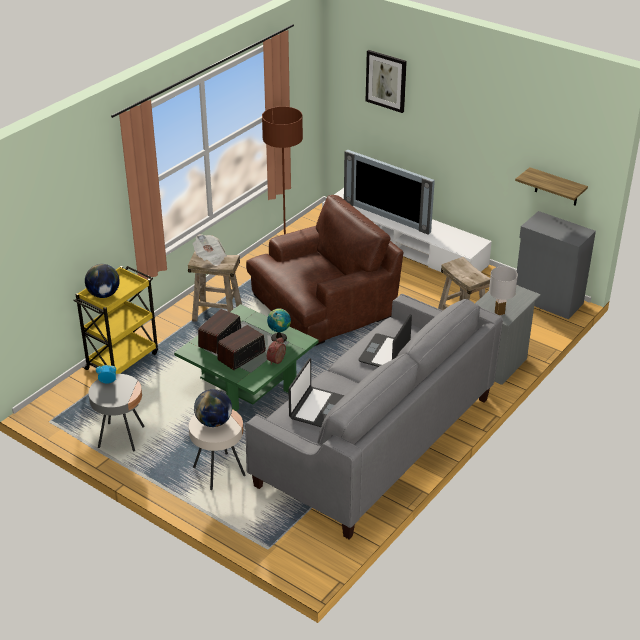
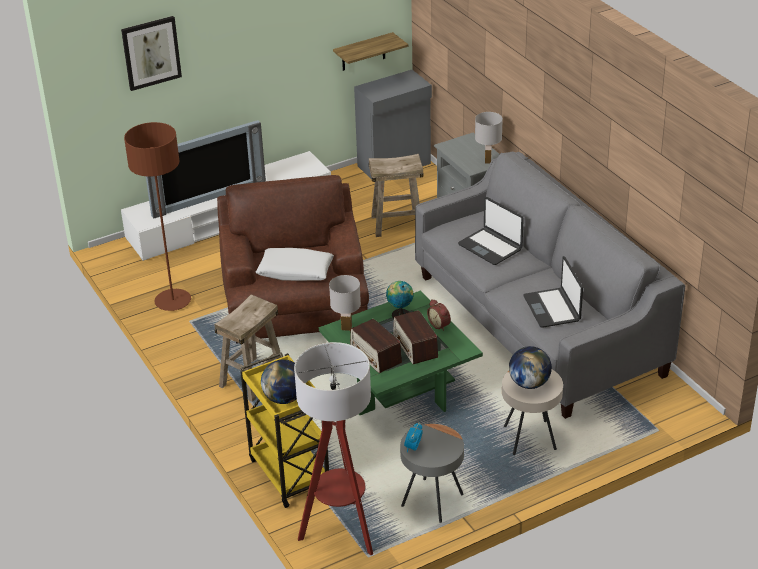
camera: 65 degrees left, 0 degrees up
(71, 402) = (341, 531): none -> floor lamp
(210, 257) = (238, 316): newspaper -> none
(246, 317) = (346, 328): none -> white table lamp
(299, 273) = (295, 271): none -> white pillow
(316, 408) = (552, 308): laptop -> laptop turned 150 degrees counterclockwise

